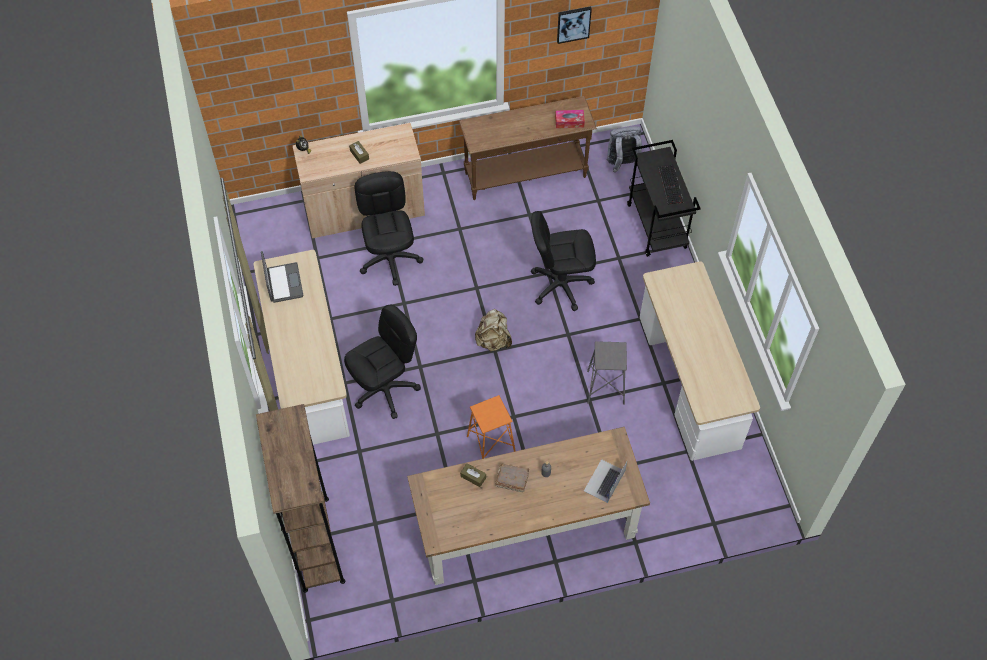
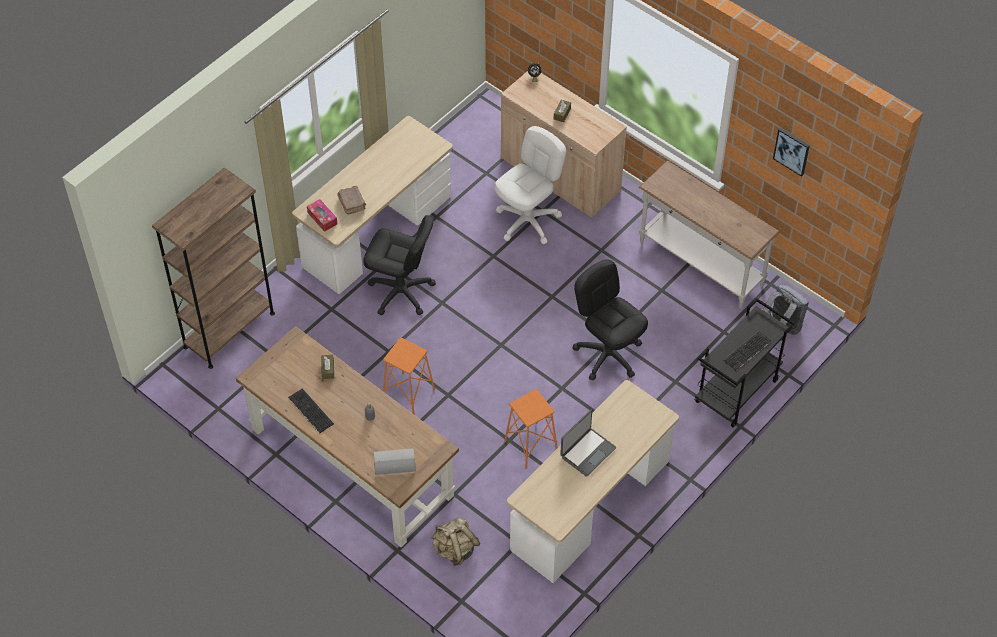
camera: 55 degrees right, 5 degrees down
(283, 283) = (404, 145): laptop -> laptop (587, 452)
(390, 259) = (528, 221): black office chair -> white office chair
(493, 340) = (510, 338): beige backpack -> beige backpack (455, 549)
(505, 515) = (310, 411): none -> keyboard
(511, 480) = (345, 397): brown book -> brown book (352, 203)
(526, 176) = (700, 264): brown console table -> white console table
(569, 122) = (738, 236): tissue box -> tissue box (322, 218)
(605, 387) = (531, 445): grey stool -> orange stool

